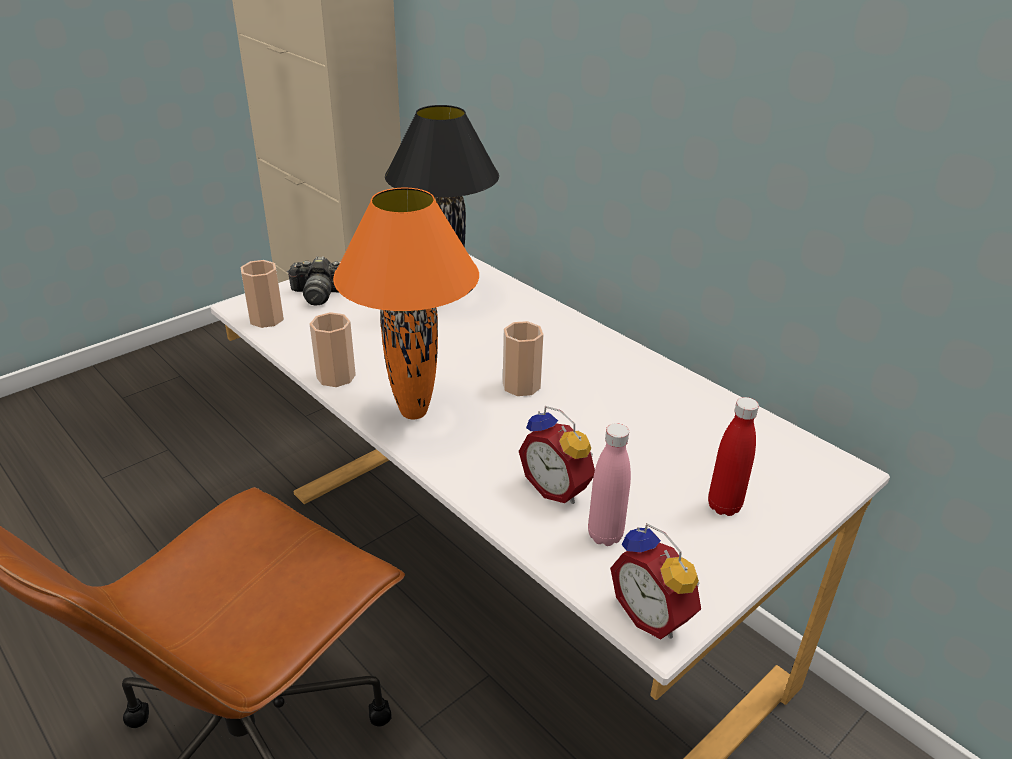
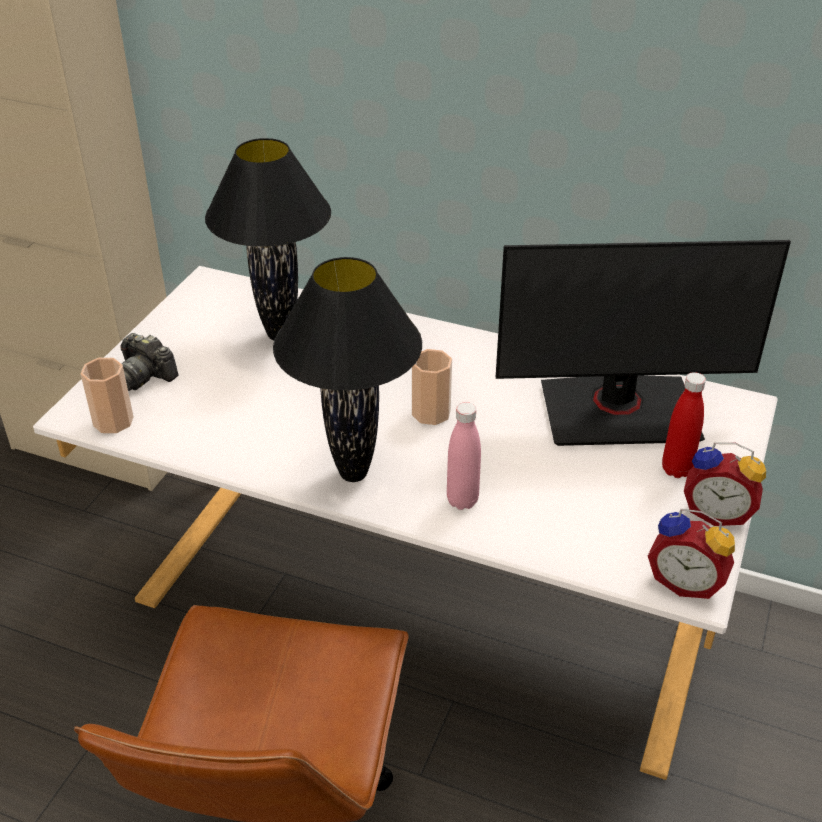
camera: 25 degrees left, 5 degrees up
(318, 295) = (145, 376): camera -> camera turned 60 degrees clockwise
(336, 376) = (245, 462): cup -> none
(415, 412) = (355, 473): orange table lamp -> black table lamp
(558, 488) = (537, 501): alarm clock -> alarm clock (717, 512)
(605, 535) = (604, 530): pink bottle -> pink bottle (462, 500)
(702, 436) = (619, 411): none -> monitor

